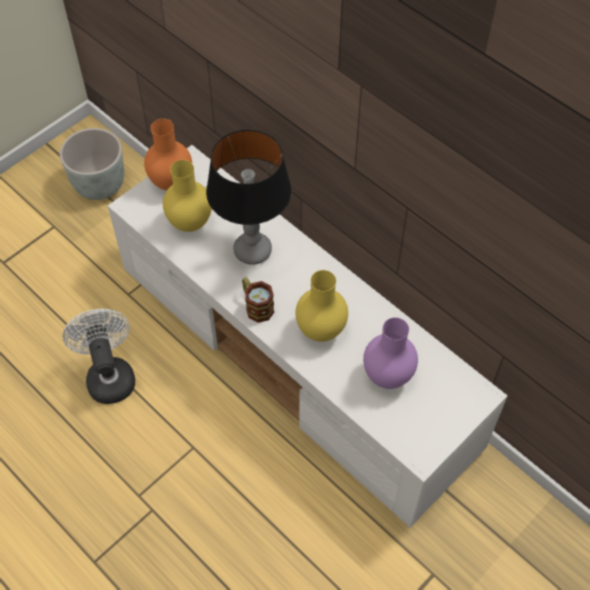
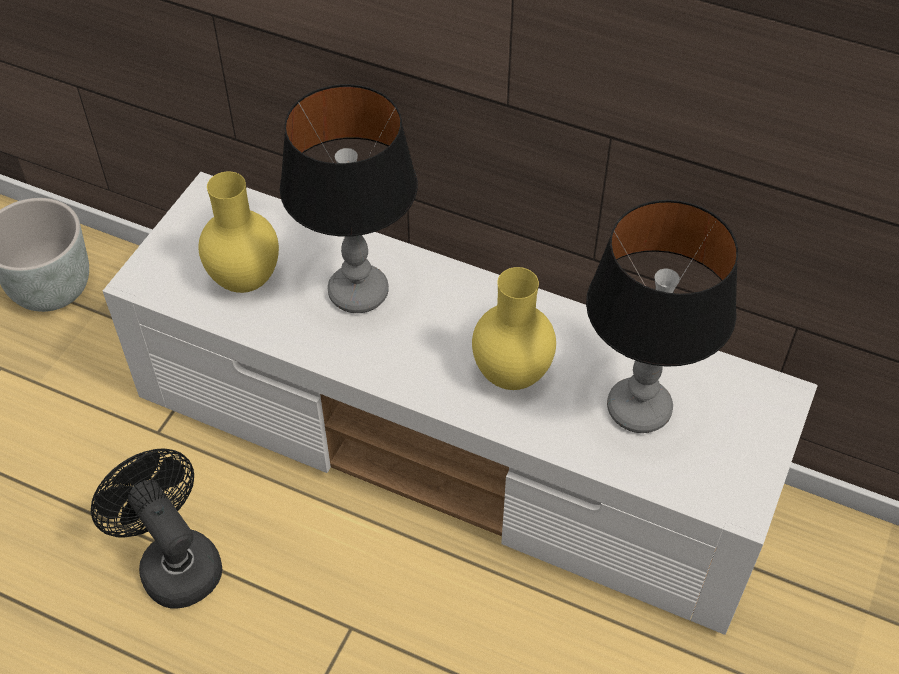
camera: 20 degrees left, 5 degrees down
(109, 375) = (174, 562): white fan -> black fan
(171, 182) = (191, 231): orange vase -> none
(256, 306) = (399, 369): mug -> none
(388, 375) = (638, 408): purple vase -> table lamp

